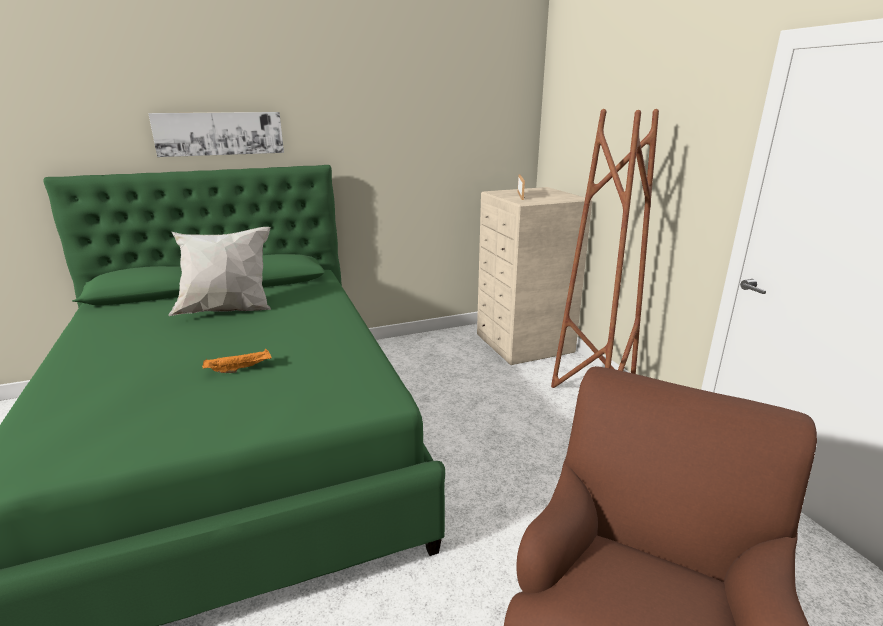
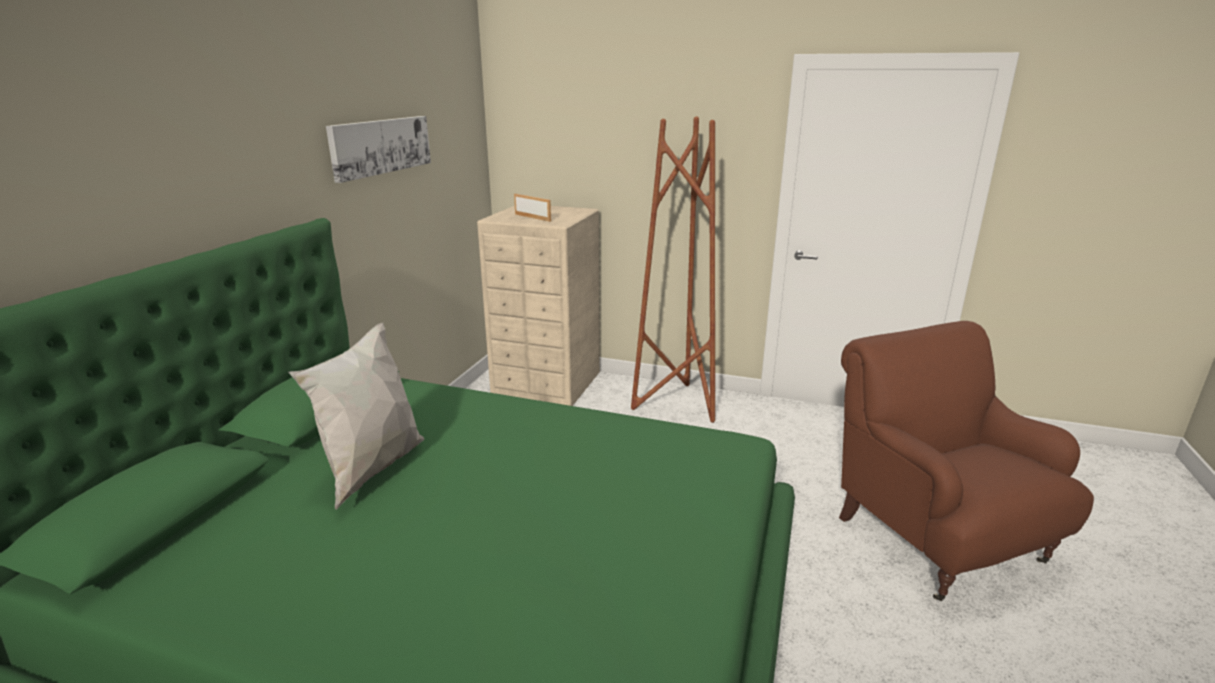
camera: 50 degrees left, 0 degrees up
(219, 133) = (164, 193): picture -> picture (381, 146)
(240, 369) = (575, 502): orange tray -> none

